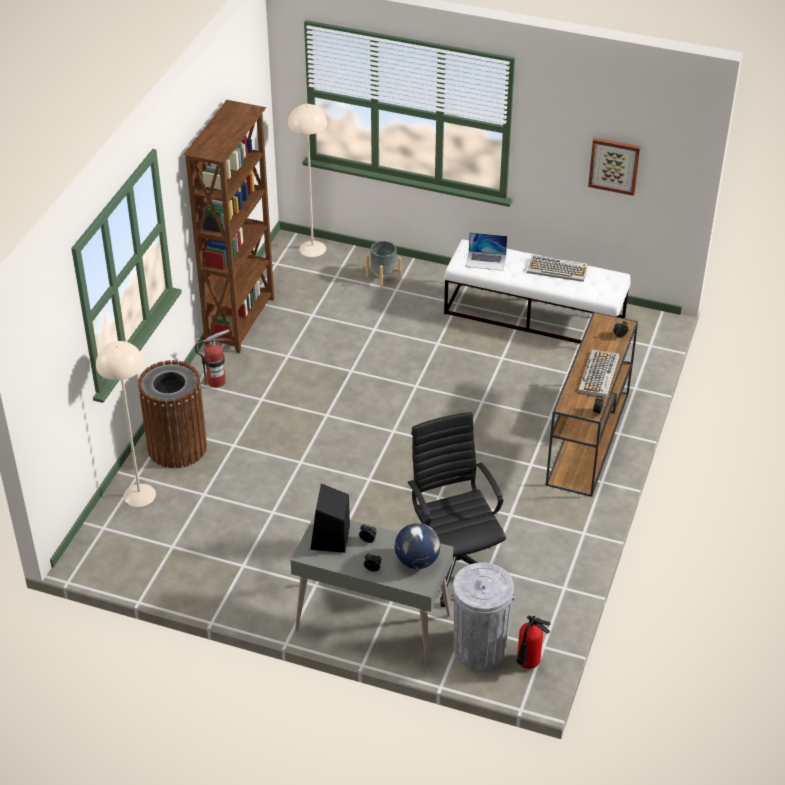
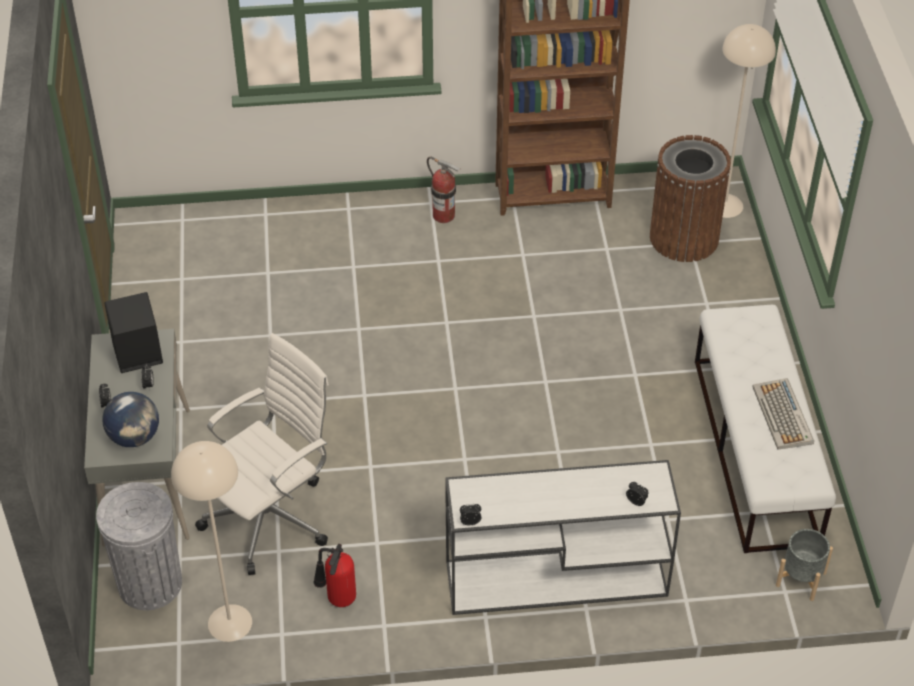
camera: 65 degrees right, 5 degrees up
(139, 495) = (240, 226): beige floor lamp -> beige floor lamp (229, 622)
(177, 447) = (325, 226): brown trash can -> brown trash can (684, 237)
(383, 277) = (720, 284): grey planter -> grey planter (801, 579)
(454, 563) = (271, 517): black office chair -> white office chair
(486, 260) = (746, 340): laptop -> none
(527, 665) = (144, 636): fire extinguisher -> fire extinguisher (337, 599)
(588, 440) = (554, 579): brown console table -> white console table
(598, 375) = (543, 502): keyboard -> none
(614, 165) = (886, 347): picture -> none

